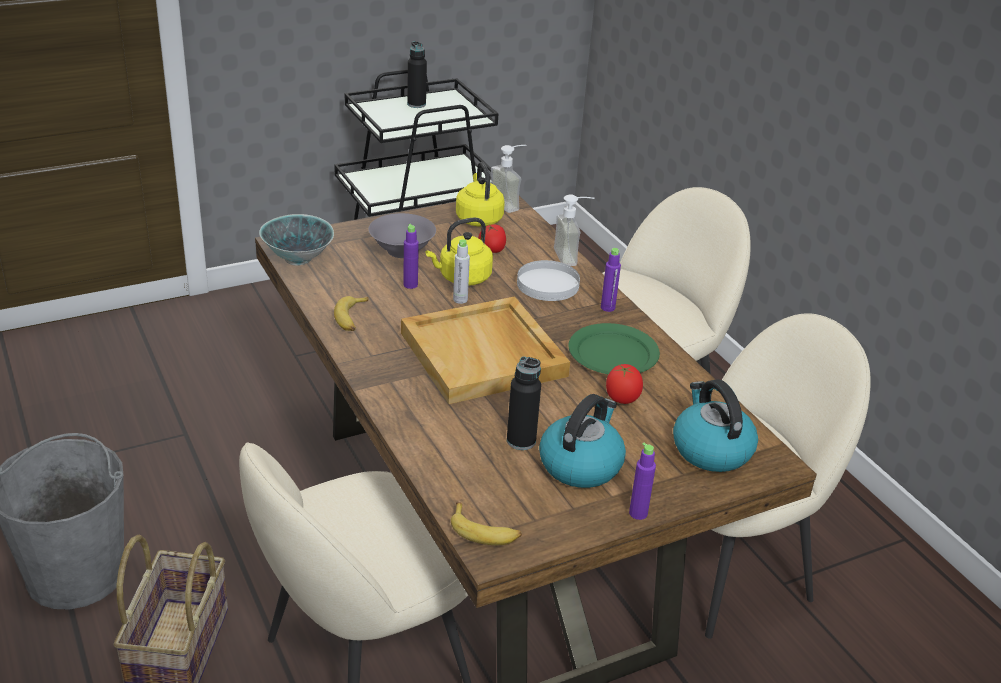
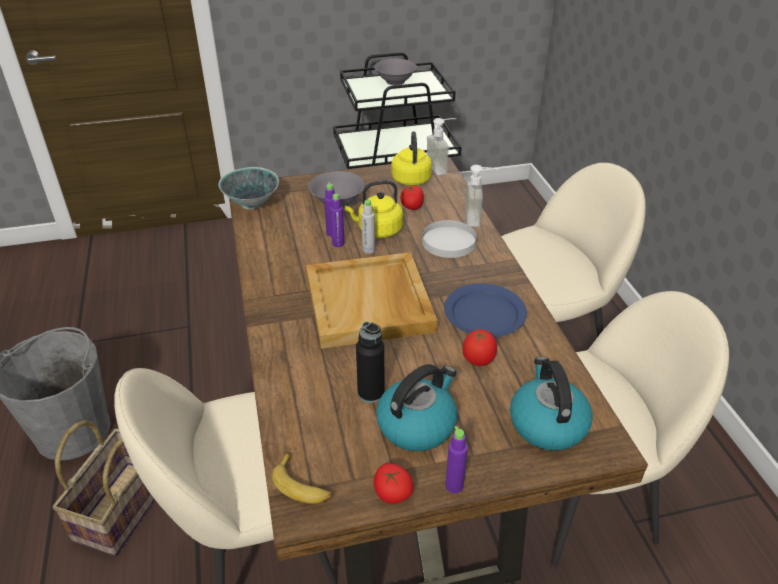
camera: 15 degrees right, 5 degrees up
(352, 319) = (272, 260): banana -> none
(416, 104) = (395, 81): black bottle -> grey bowl
(579, 527) = (392, 493): none -> tomato
(607, 307) = (494, 268): purple bottle -> purple bottle (338, 243)
(612, 354) = (484, 313): green plate -> blue plate

